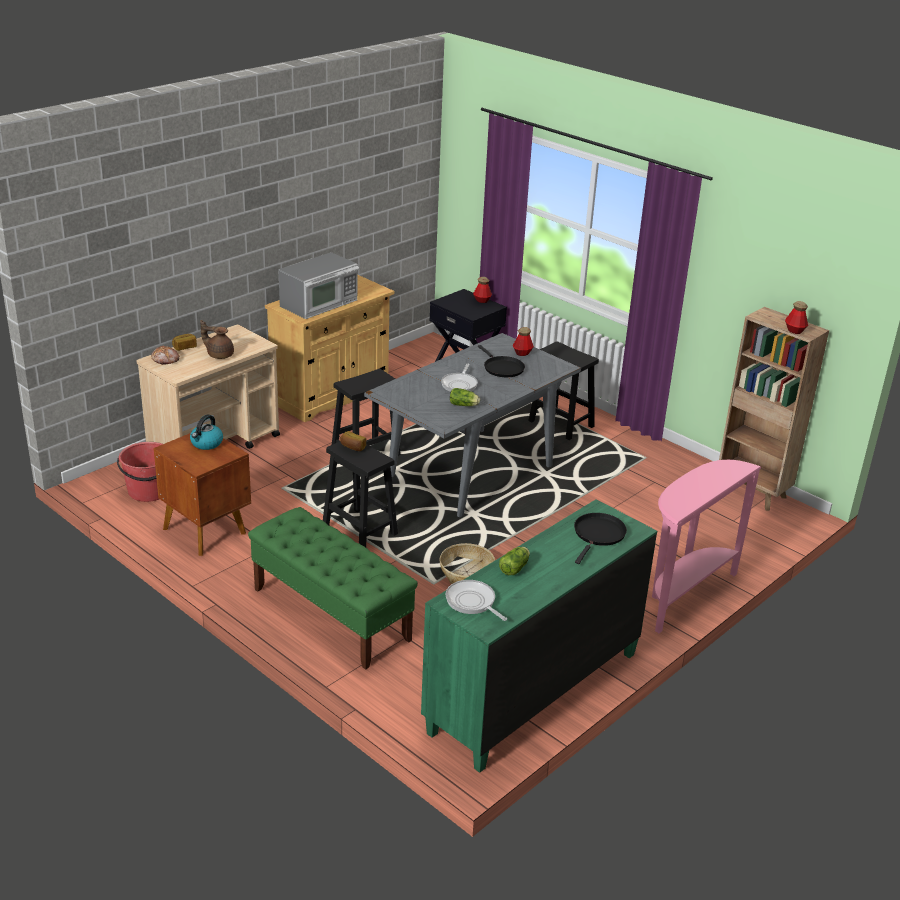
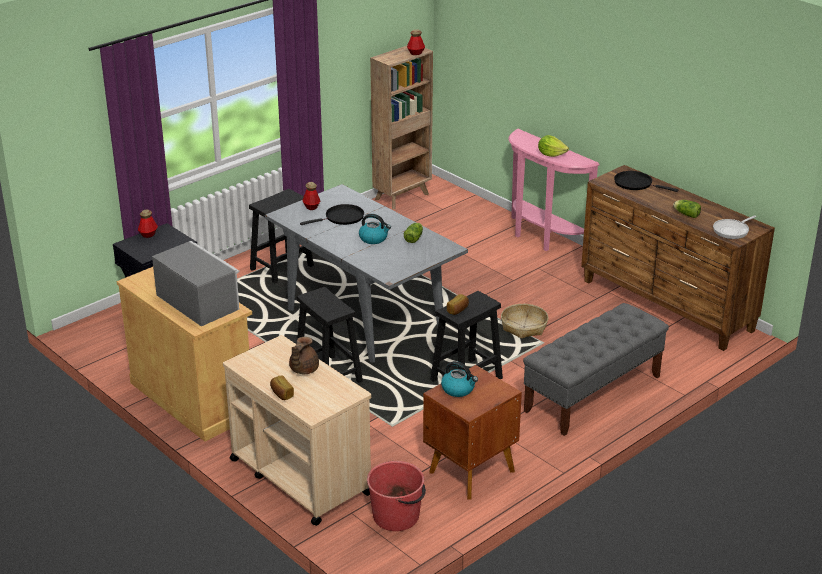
camera: 85 degrees left, 0 degrees up
(166, 360) = (313, 404): bread -> none
(330, 614) = (592, 394): green bench -> grey bench
(460, 384) = (374, 238): frying pan -> kettle
(532, 692) = (666, 306): green dresser -> brown dresser
(687, 486) = (551, 154): none -> lettuce

